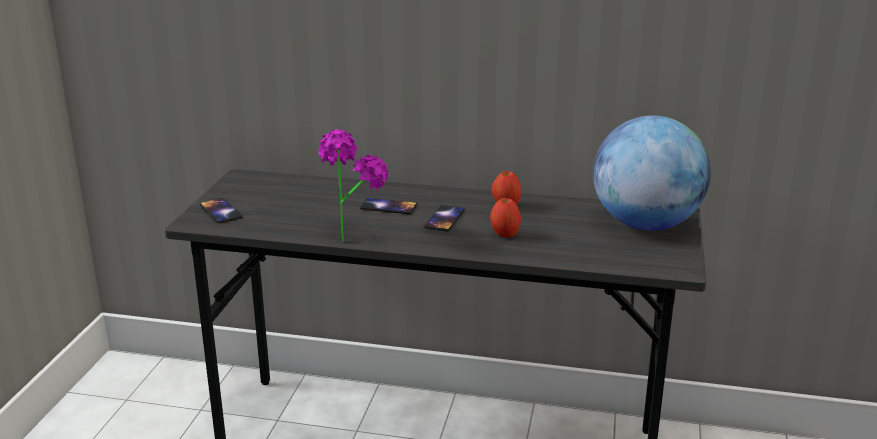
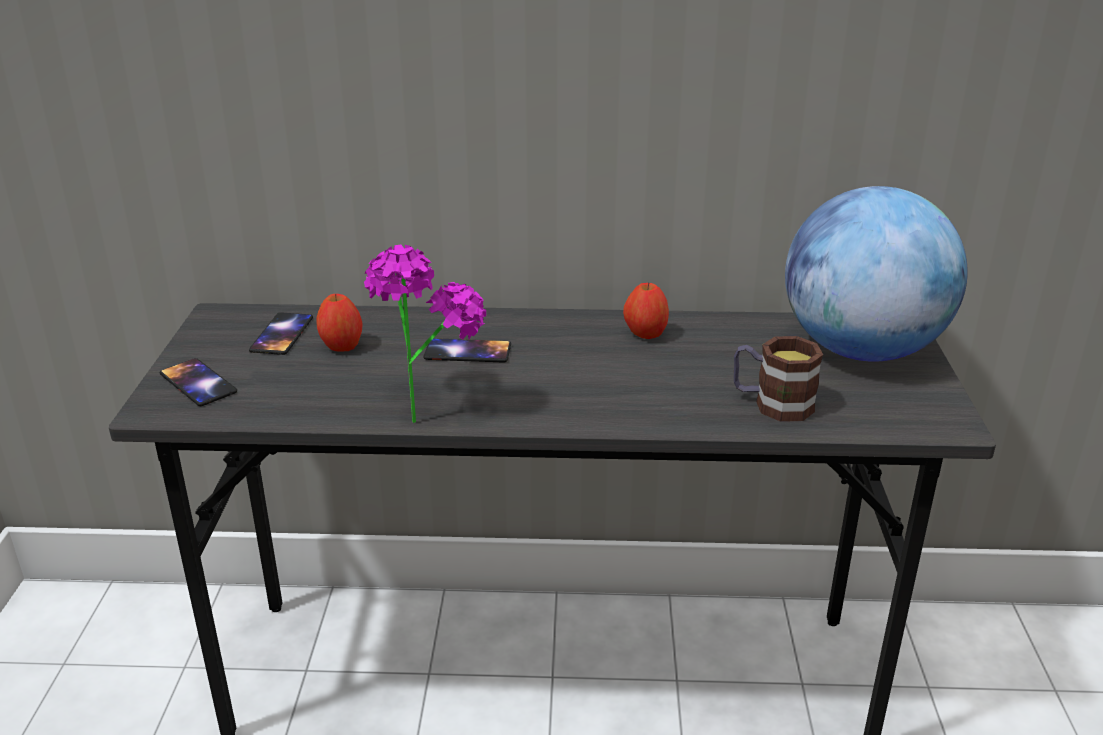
camera: 10 degrees left, 5 degrees up
(445, 219) = (562, 366): phone -> phone (282, 334)
(505, 234) = (663, 386): apple -> apple (341, 346)
(570, 249) = (772, 404): none -> mug

